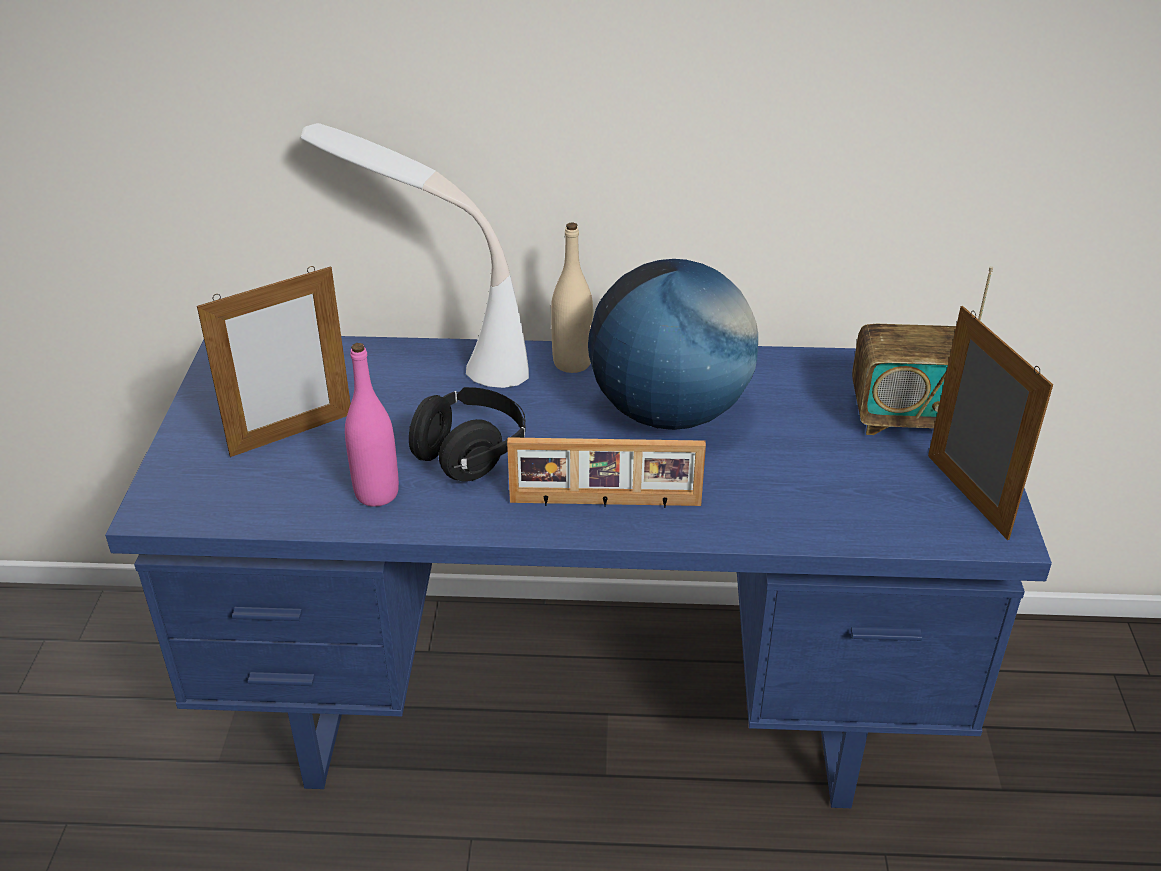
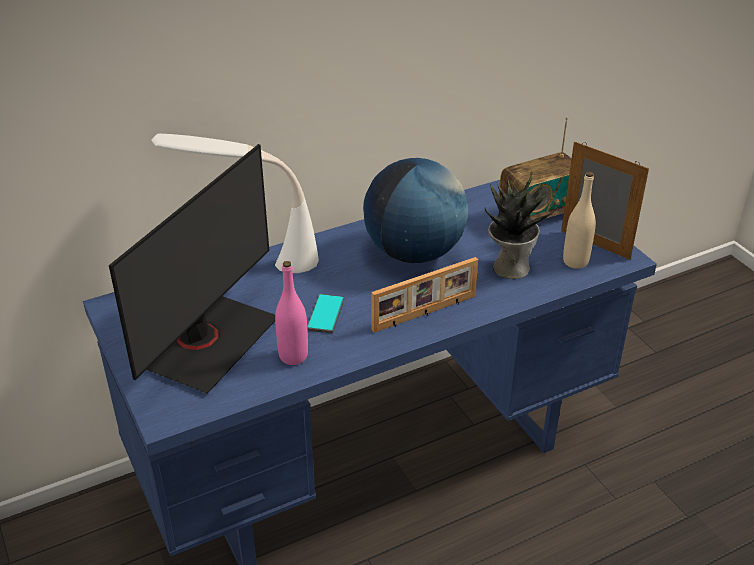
camera: 30 degrees left, 0 degrees up
(292, 434) = (206, 342): picture frame -> monitor
(470, 453) = (326, 314): black headphones -> phone
(572, 363) = (335, 243): beige bottle -> beige bottle (575, 261)
(794, 481) = (509, 267): none -> potted plant

